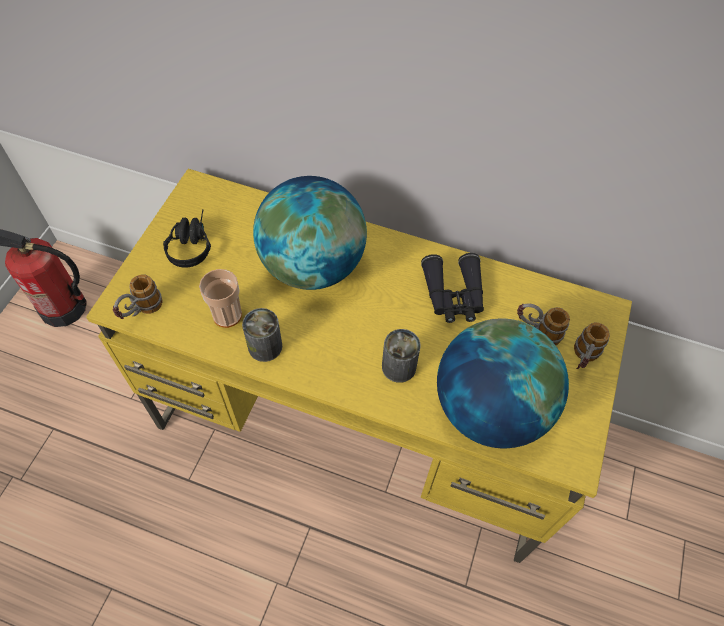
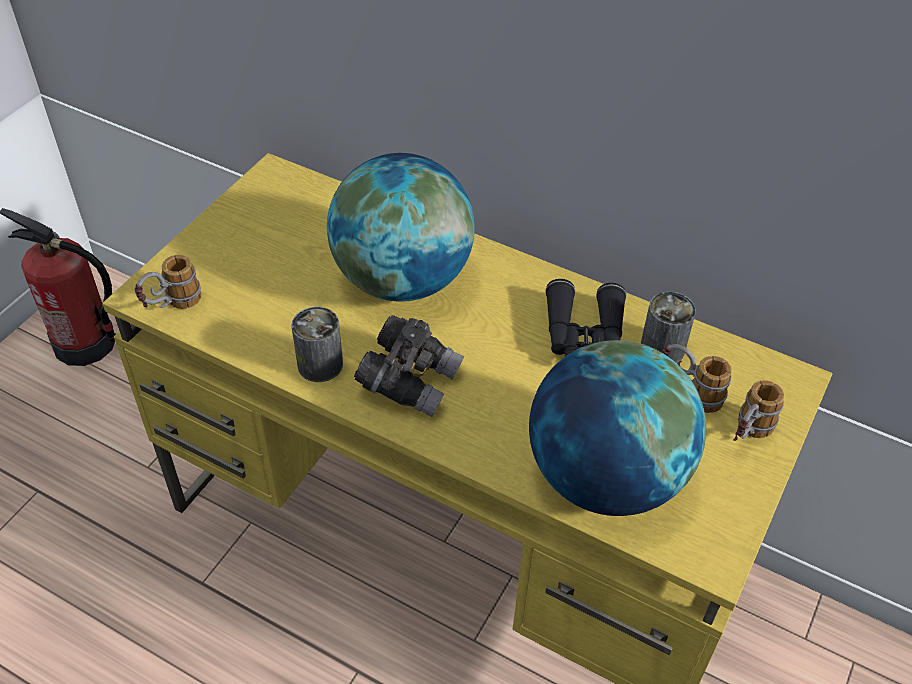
camera: 10 degrees right, 10 degrees down
(191, 243) = (252, 236): black headphones -> none
(227, 315) = (279, 323): cup -> none
(334, 350) = (410, 380): none -> grey binoculars
(399, 367) = (491, 411): can -> can (662, 348)

